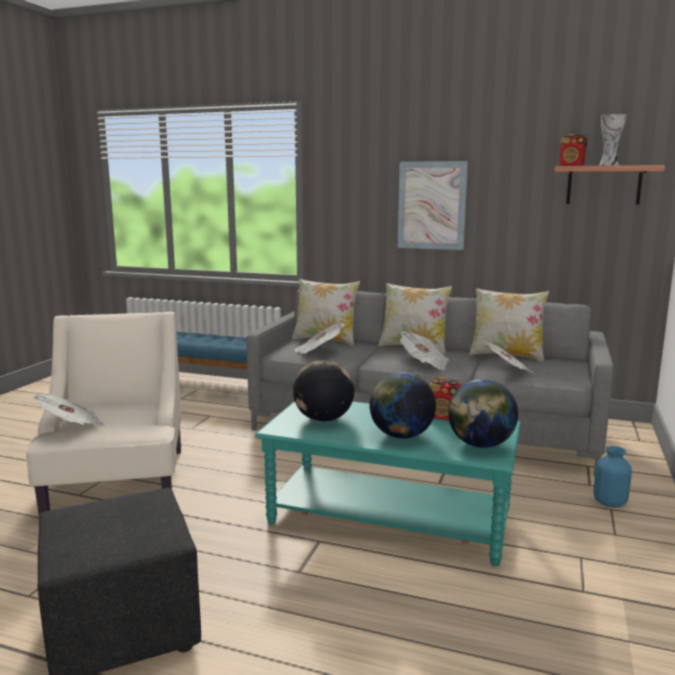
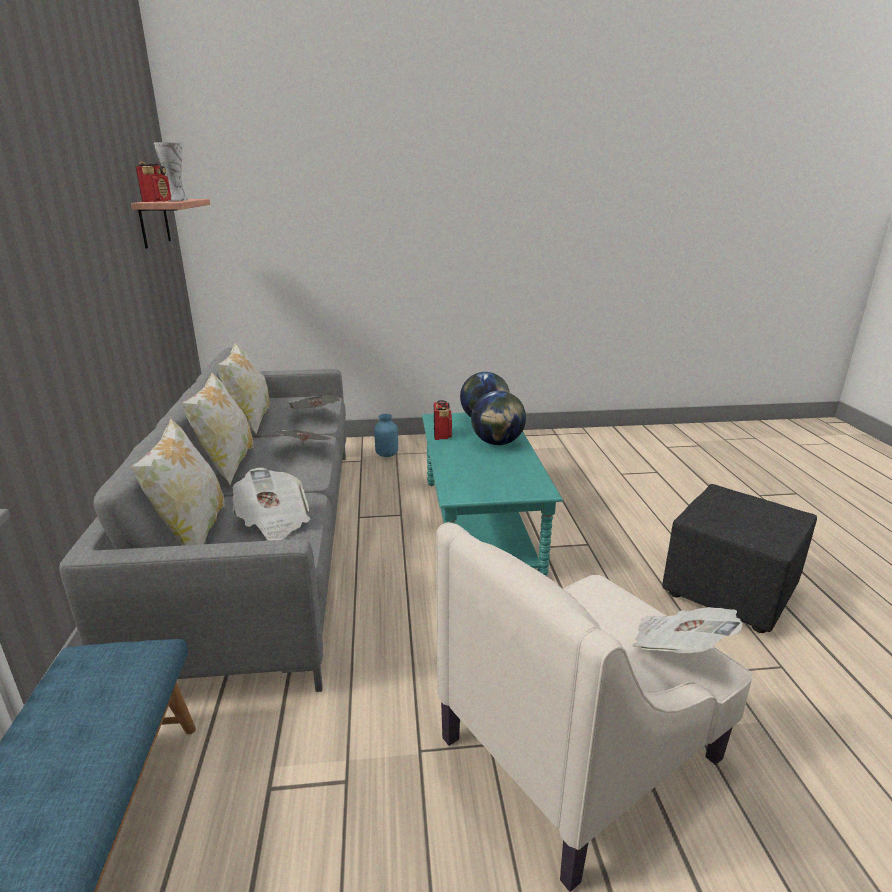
camera: 115 degrees left, 10 degrees up
(323, 419) = (497, 476): globe -> none
(431, 205) = (73, 276): picture -> none

